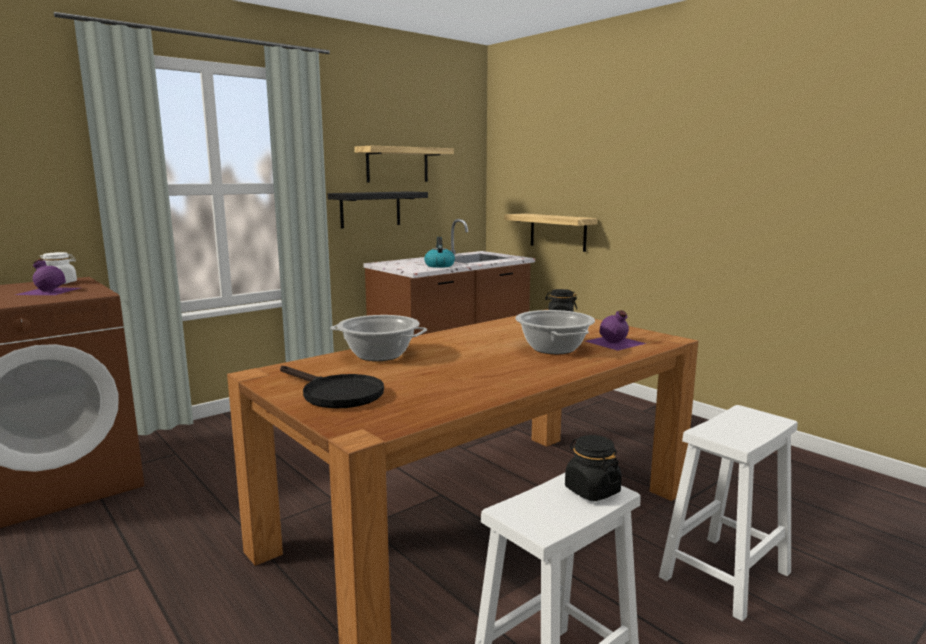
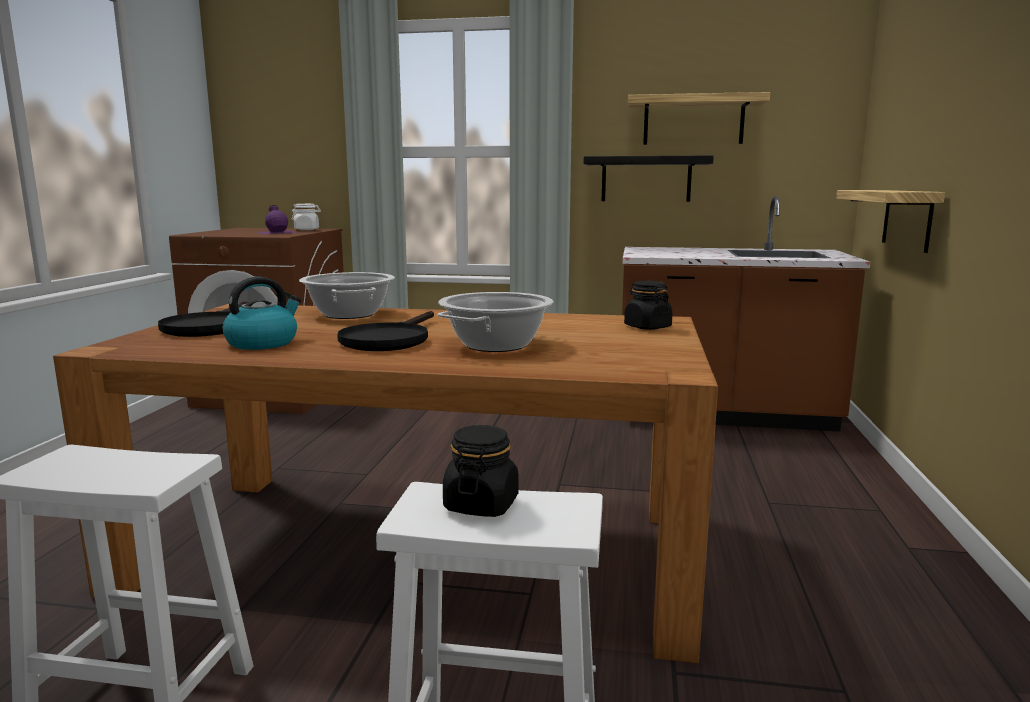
camera: 50 degrees right, 0 degrees up
(439, 265) = (689, 255): kettle -> kettle (263, 343)
(494, 362) = (389, 340): none -> black frying pan
(591, 490) = (148, 472): black jar -> black jar (481, 504)
(615, 342) = (590, 358): purple bottle -> none

